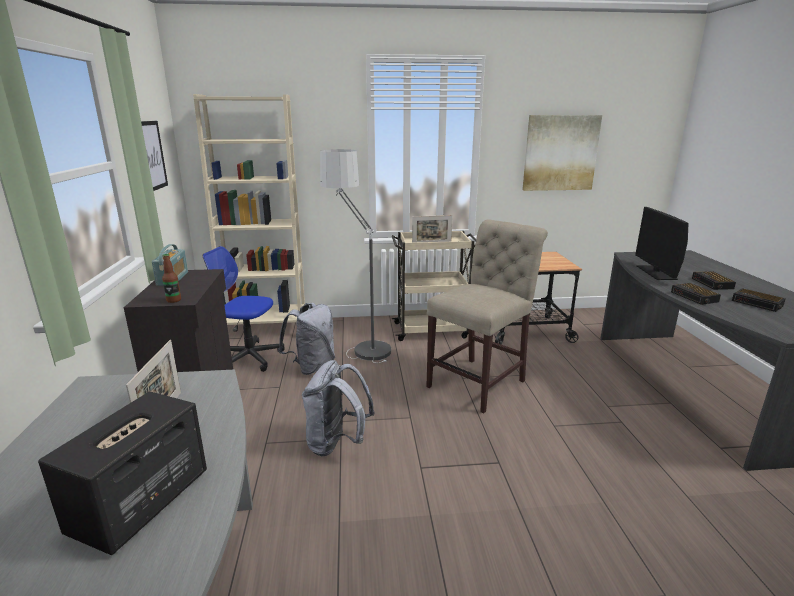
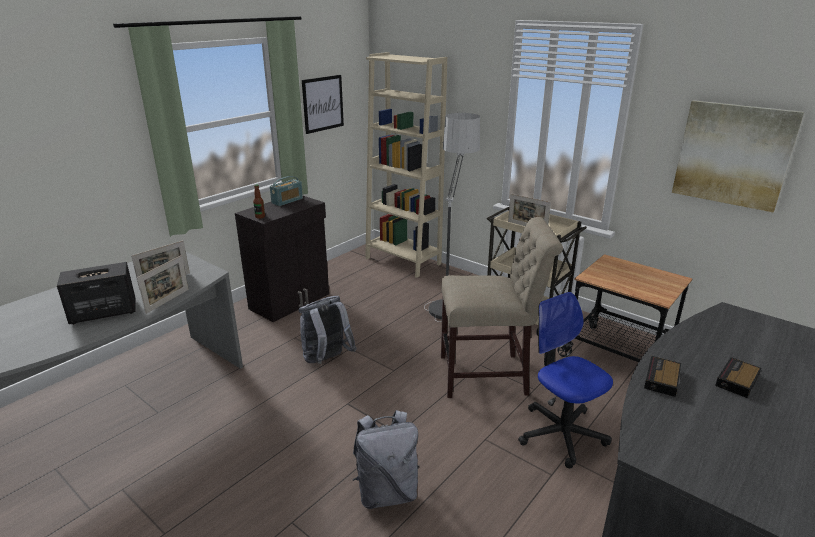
camera: 45 degrees right, 5 degrees up
(224, 433) = (167, 301): none -> picture frame
(248, 357) = (363, 277): office chair -> office chair (561, 434)
(312, 366) = (390, 302): grey backpack -> grey backpack (387, 492)
(656, 272) = (700, 340): monitor -> none
(758, 303) = (723, 422): alarm clock -> none

